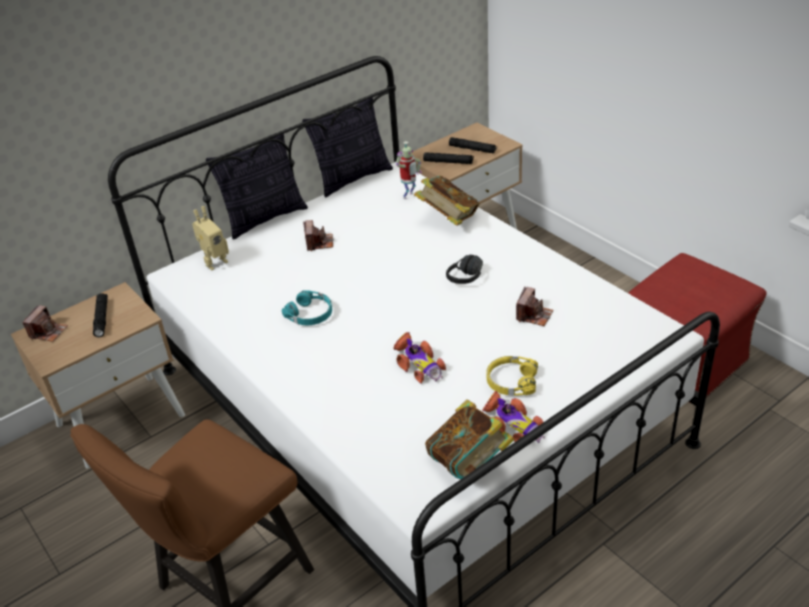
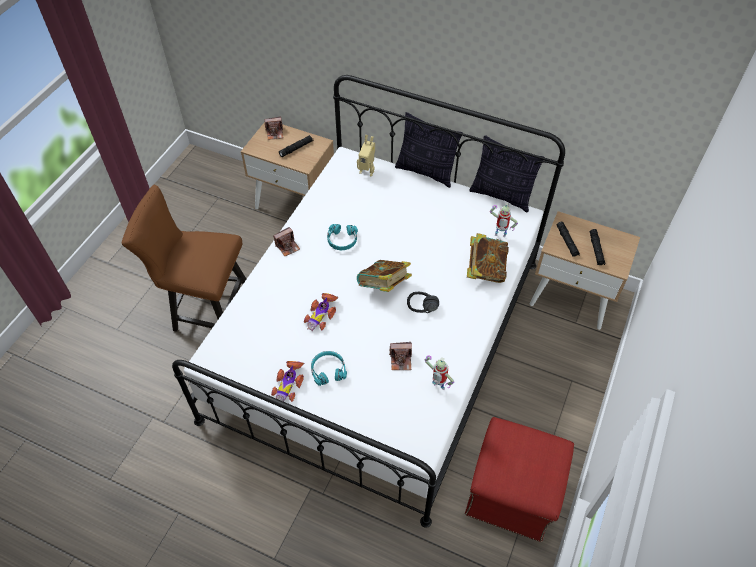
camera: 60 degrees right, 15 degrees up
(319, 243) = (416, 211): camera -> camera (287, 246)
(469, 463) = (248, 373): book -> book (383, 286)
(511, 381) = (328, 370): yellow headphones -> turquoise headphones
(588, 298) = (437, 387): none -> toy robot

